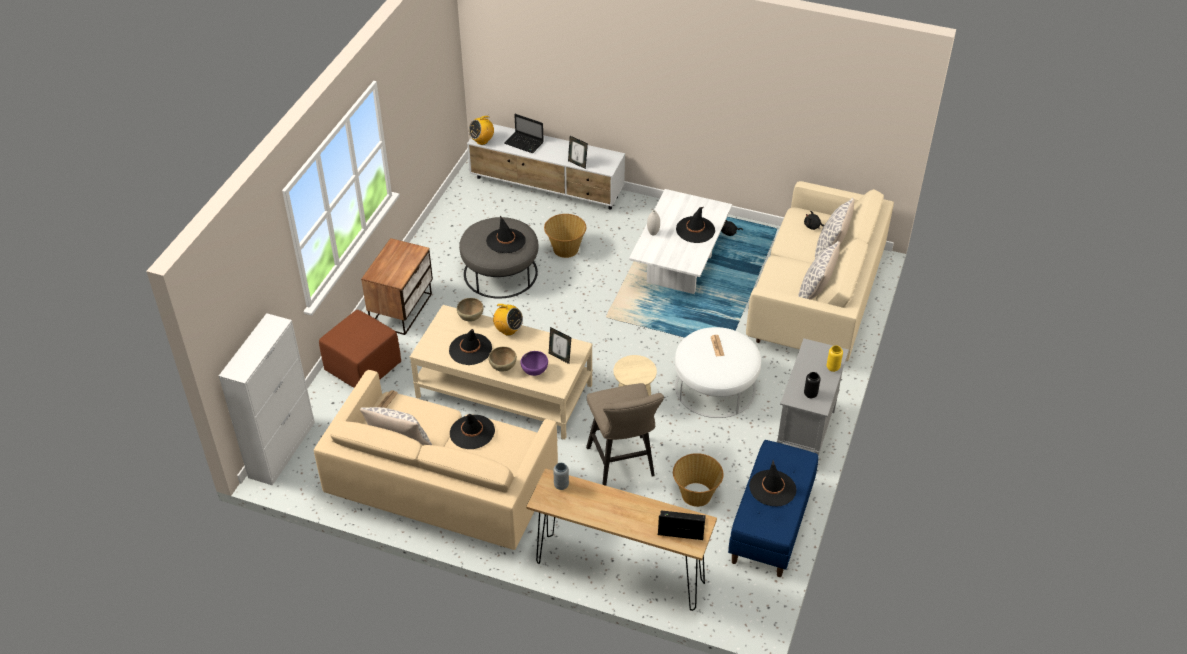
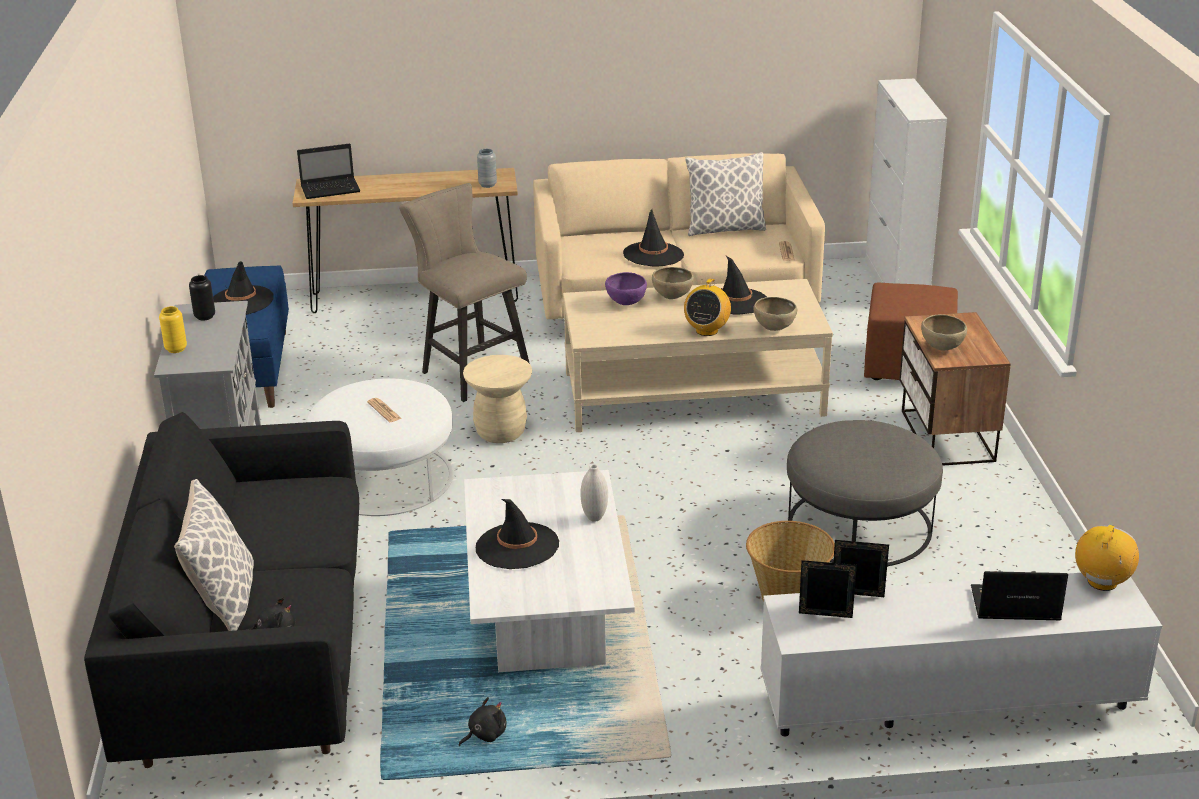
camera: 155 degrees right, 15 degrees down
(411, 258) = (941, 348): none -> brown bowl
(506, 241) = (846, 448): black hat -> none
(508, 330) = (707, 330): radio -> radio turned 75 degrees counterclockwise
(560, 357) = (605, 324): picture frame -> picture frame (825, 618)
(696, 495) = (357, 371): basket -> none
(815, 292) = (238, 517): pillow -> none
(815, 301) = (251, 652): beige sofa -> black sofa

